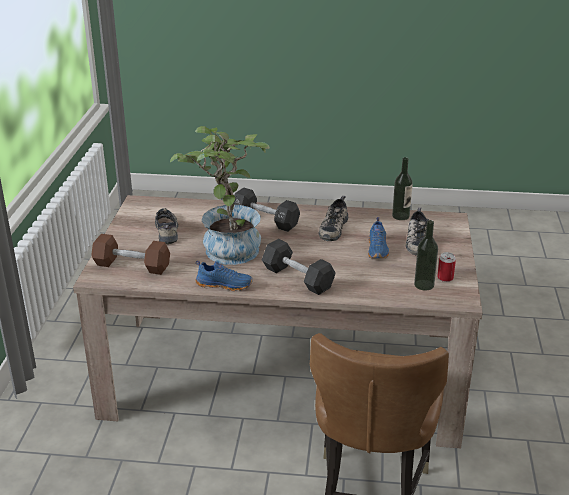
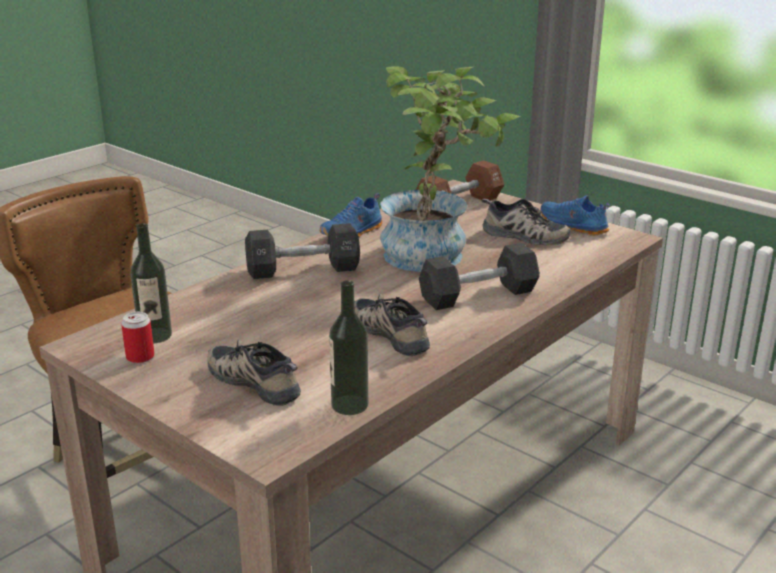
camera: 125 degrees right, 5 degrees down
(378, 250) = (283, 341): blue shoe -> blue shoe (572, 226)

